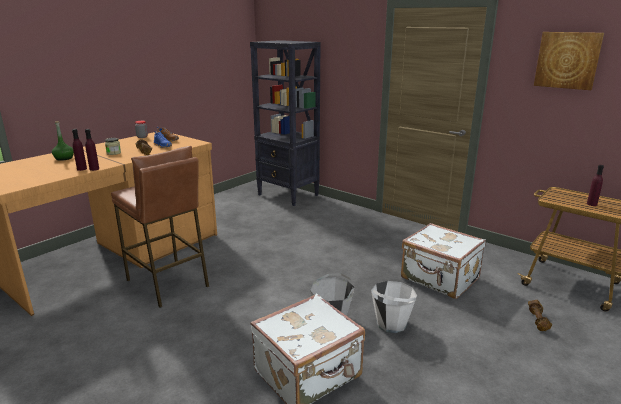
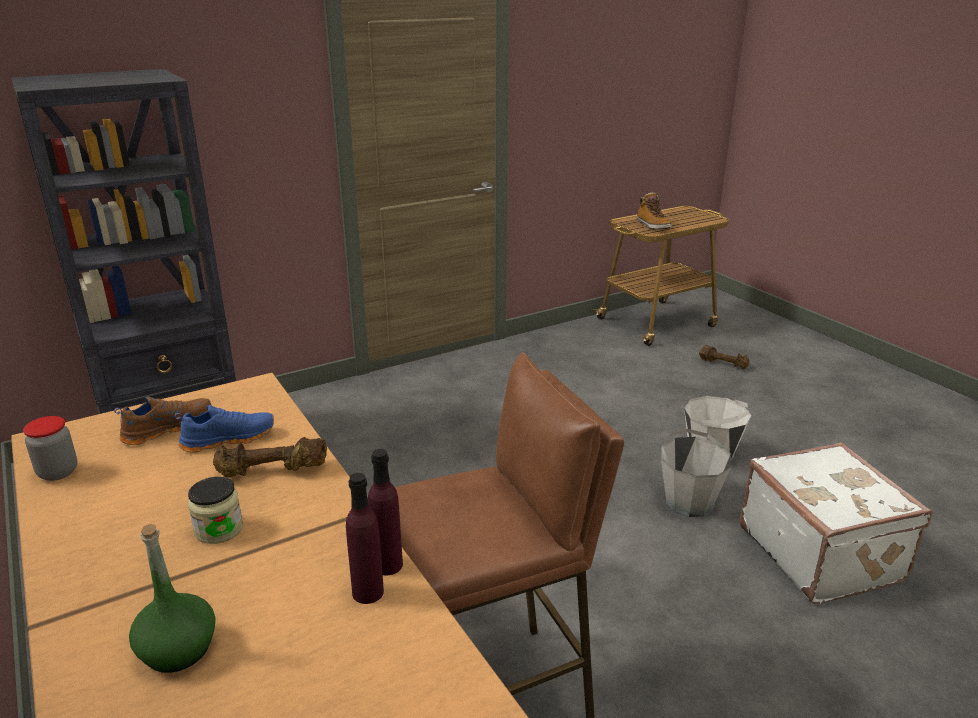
camera: 70 degrees left, 5 degrees up
(439, 279) = (612, 390): white suitcase -> none
(565, 199) = (652, 225): none -> boot
(567, 60) = (594, 55): picture -> none
(591, 204) = (671, 221): purple bottle -> none

